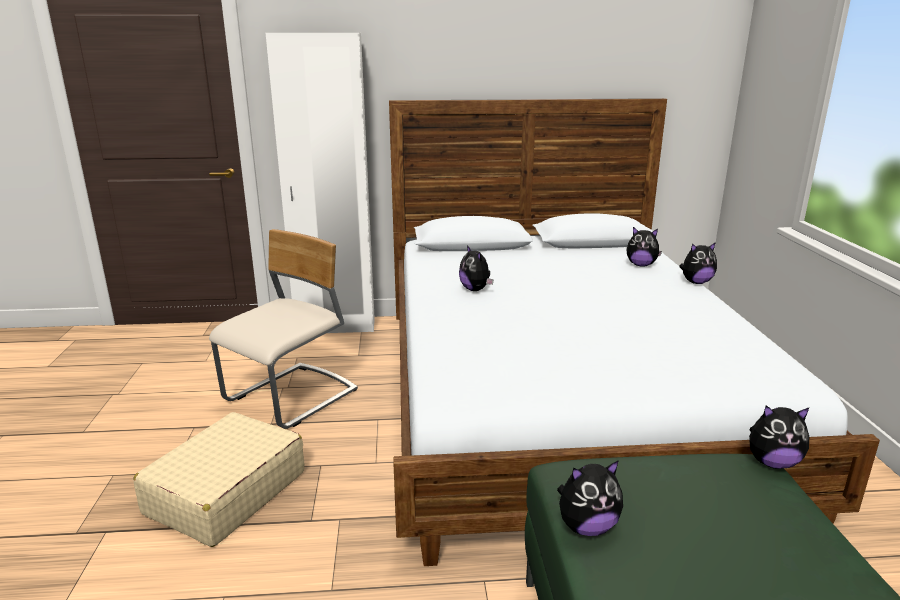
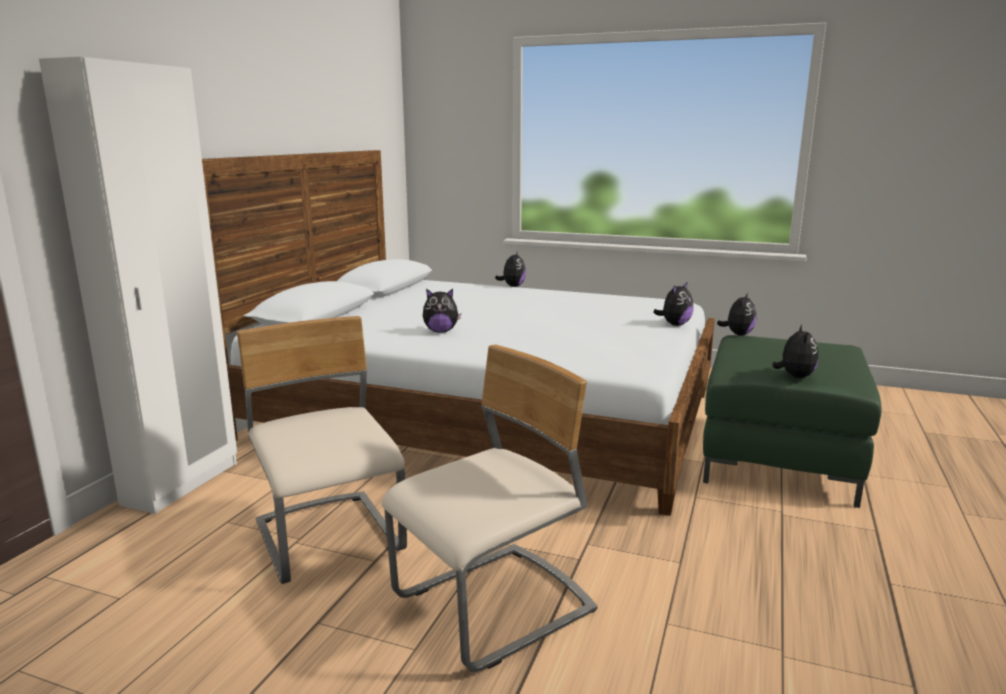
camera: 65 degrees left, 5 degrees down
(225, 493) = (495, 607): beige suitcase -> beige chair
(641, 265) = (462, 288): plush toy -> plush toy (675, 324)

